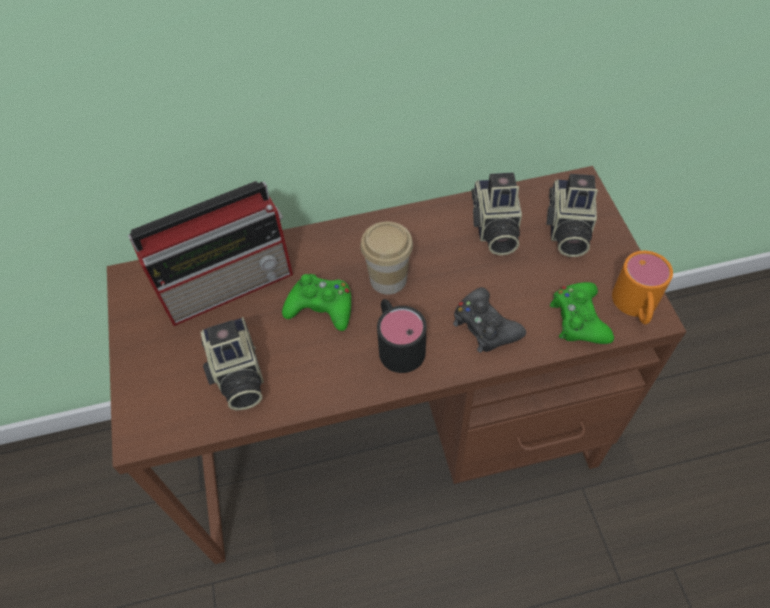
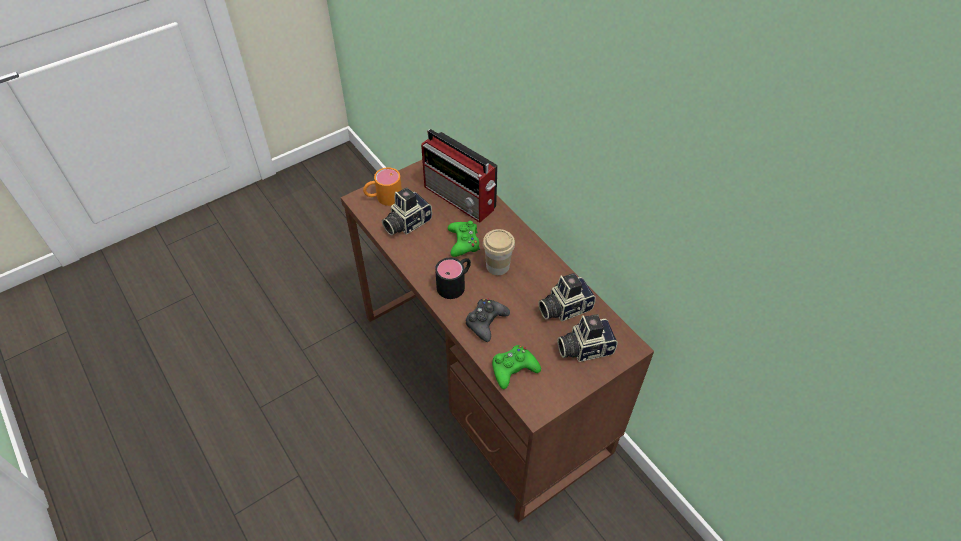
camera: 65 degrees right, 5 degrees down
(636, 307) = (538, 399): orange mug -> orange mug (383, 197)

